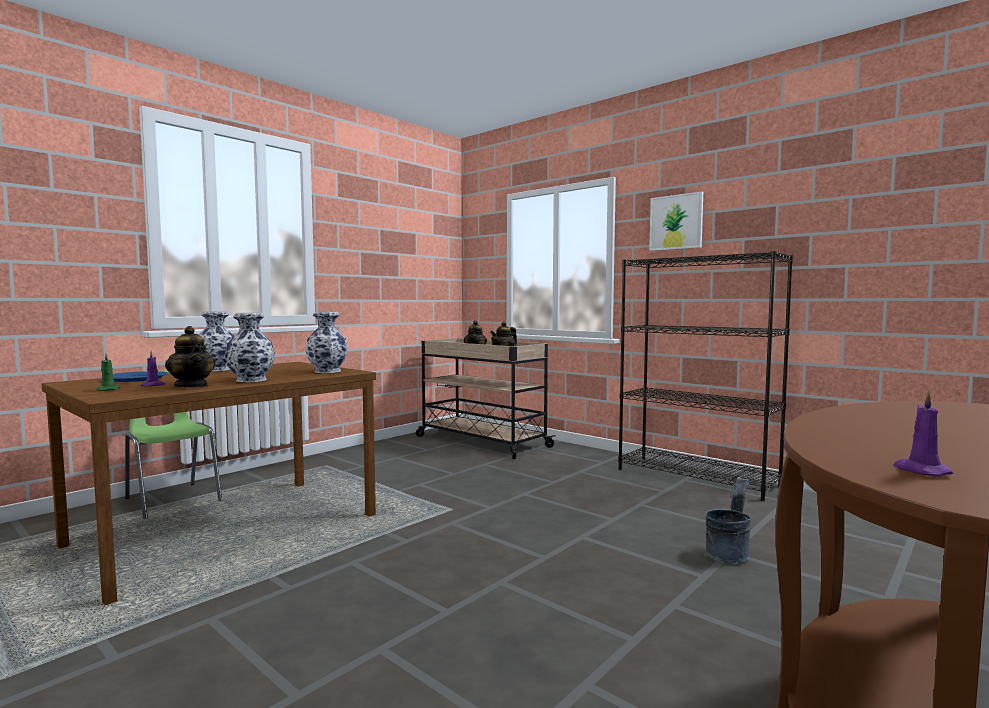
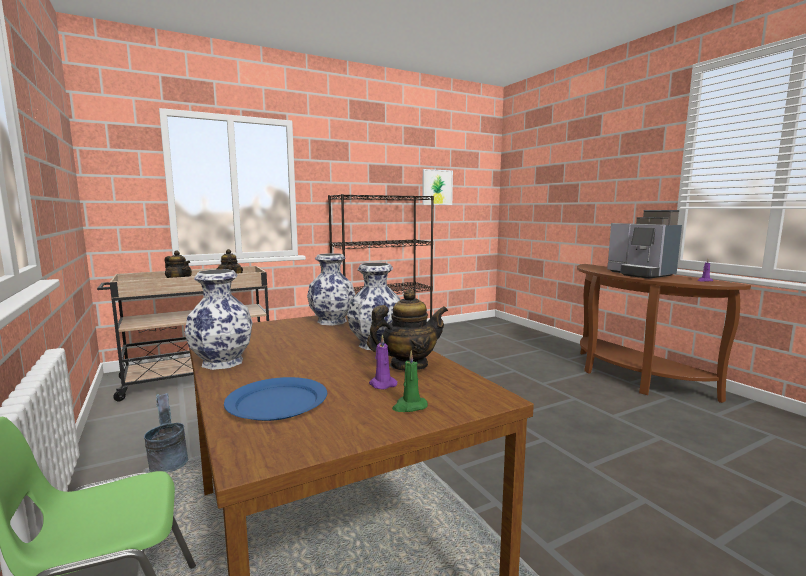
camera: 70 degrees left, 5 degrees up
(676, 222) = (344, 167): picture -> picture (437, 187)
(729, 553) = (491, 360): grey bucket -> grey bucket (168, 461)
(893, 429) = (640, 274): none -> coffee machine

